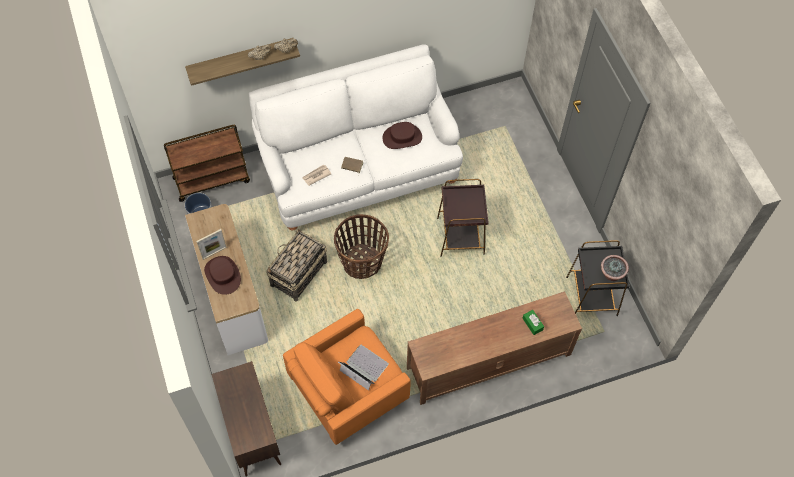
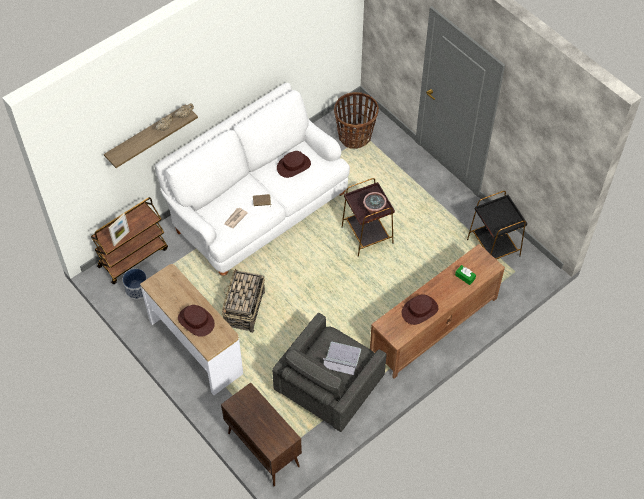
camera: 20 degrees left, 5 degrees down
(214, 253) = (180, 306): picture frame -> picture frame (121, 238)
(347, 390) = (328, 388): orange armchair -> grey armchair
(362, 262) = (294, 282): basket -> basket (355, 136)
(466, 344) = (419, 310): none -> brown hat
(611, 274) = (509, 219): potted plant -> potted plant (374, 209)

